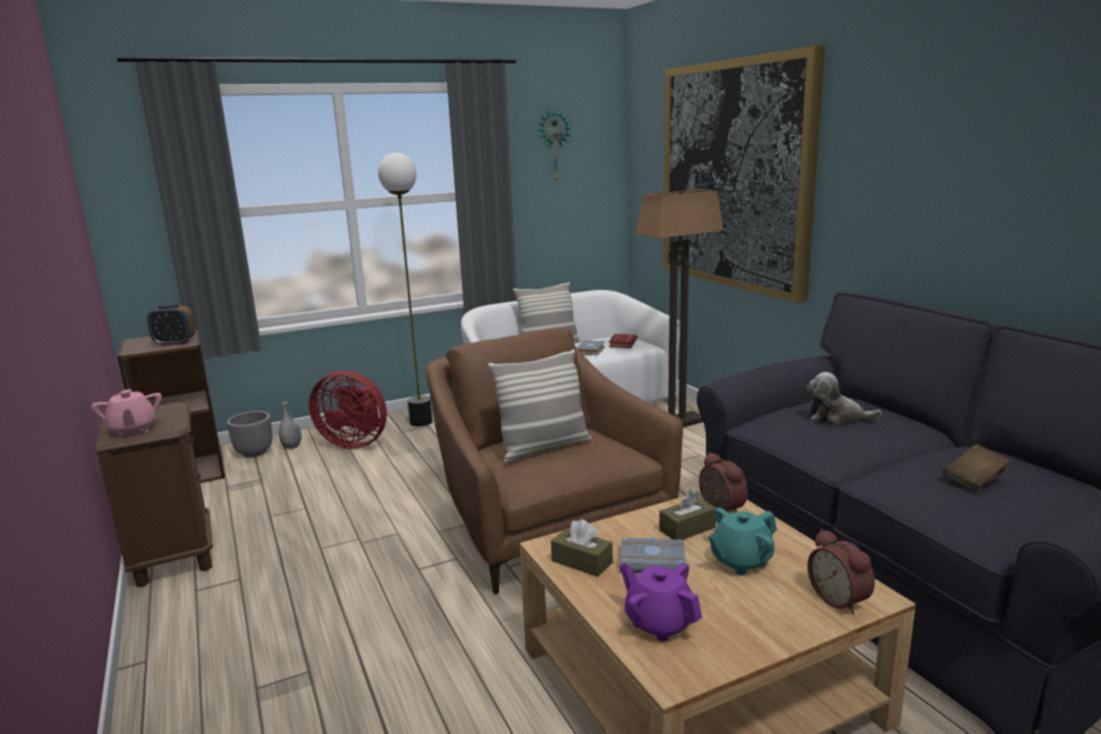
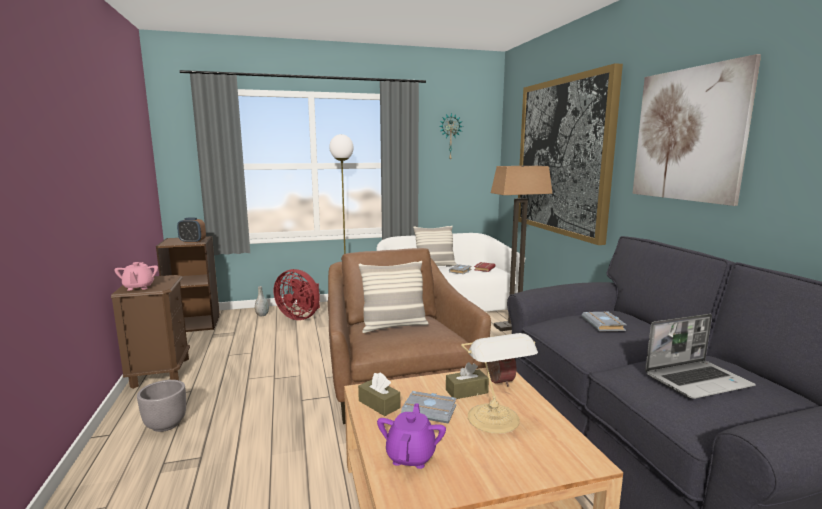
camera: 10 degrees right, 5 degrees down
(254, 452) = (238, 316): grey planter -> grey planter (165, 424)
(659, 623) = (411, 456): purple teapot -> purple teapot turned 45 degrees clockwise
(740, 561) = (495, 419): turquoise teapot -> table lamp
(836, 418) = (604, 325): plush toy -> grey book
(840, 599) = (561, 459): alarm clock -> none
(925, 152) = (688, 135): none -> picture
(974, 480) = (697, 380): brown book -> laptop

